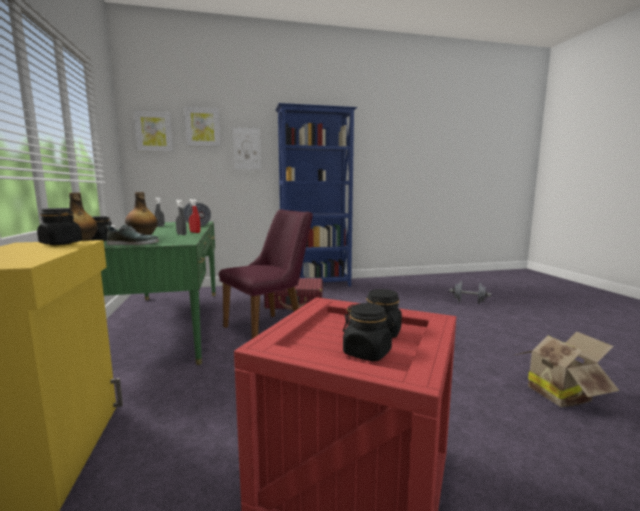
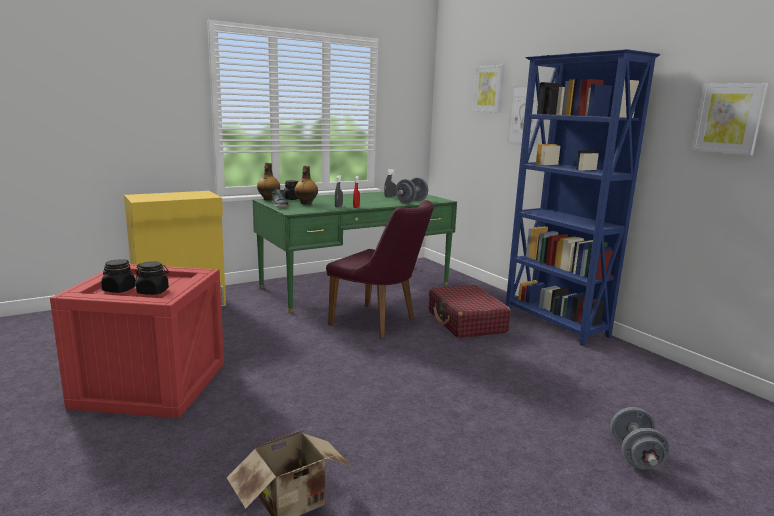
camera: 70 degrees right, 5 degrees up
(61, 243) = (203, 195): black jar -> none
(154, 132) = (453, 96): picture -> picture (728, 118)

